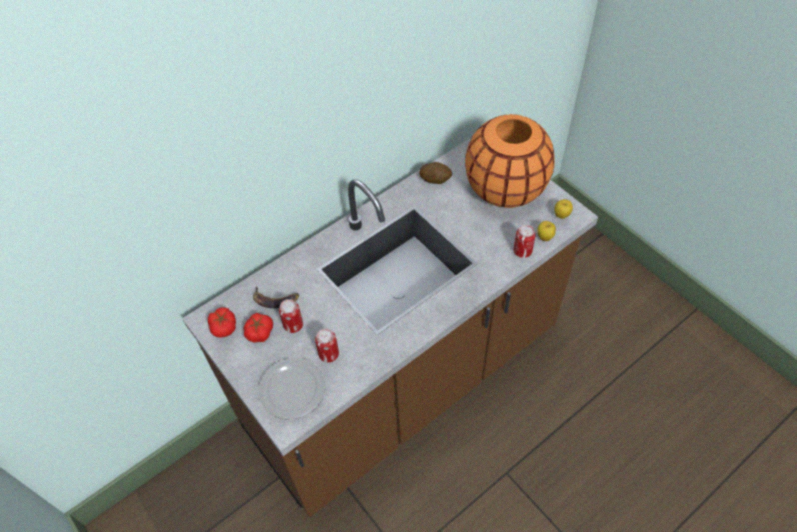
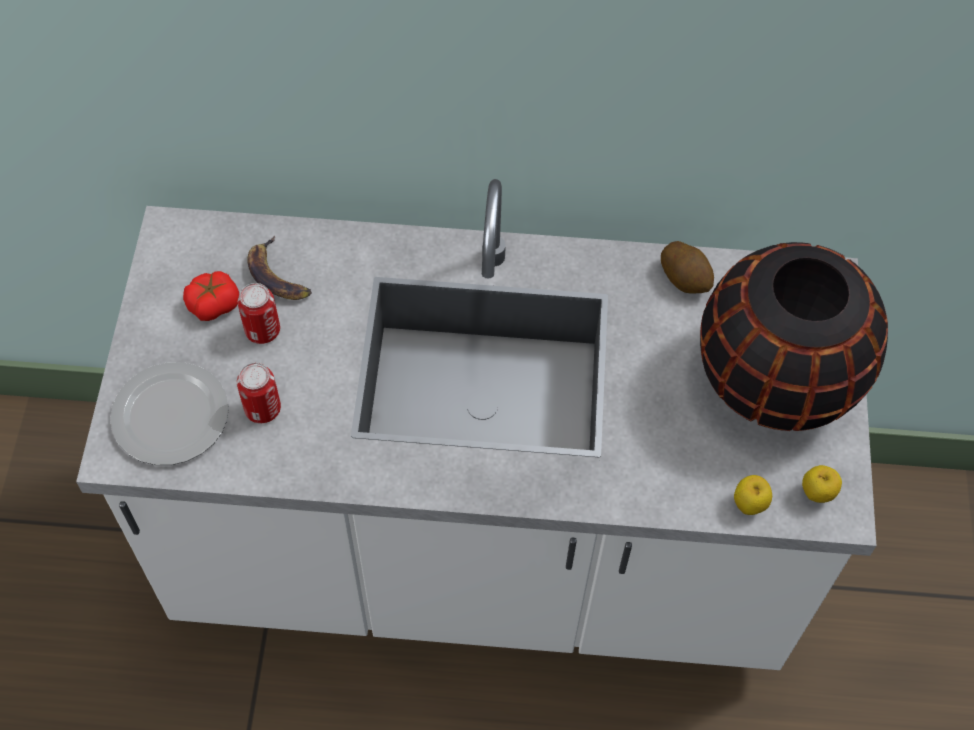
camera: 40 degrees right, 5 degrees up
(224, 326) = (181, 259): tomato -> none
(404, 382) = (481, 556): brown counter -> white counter
(505, 189) = (776, 379): orange vase -> black vase
(522, 251) = (689, 496): can -> none

